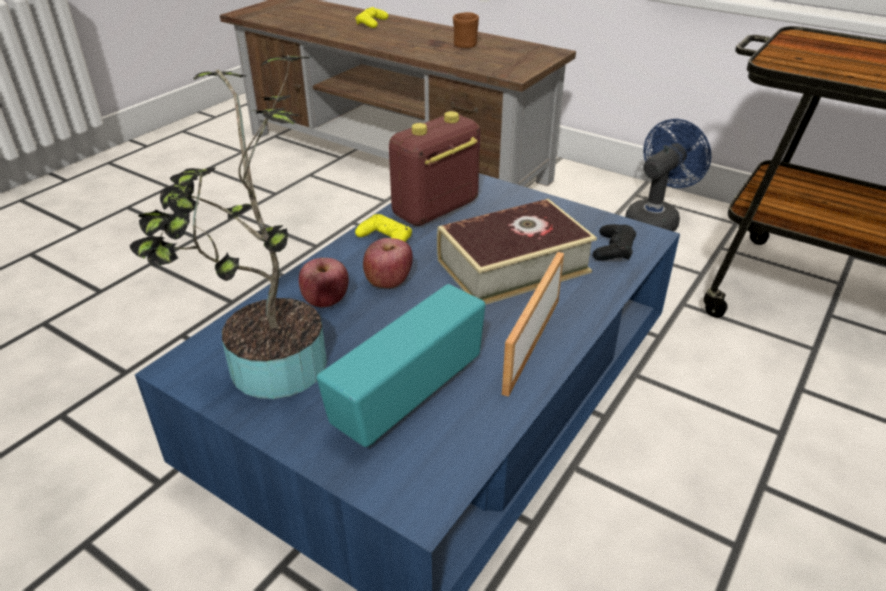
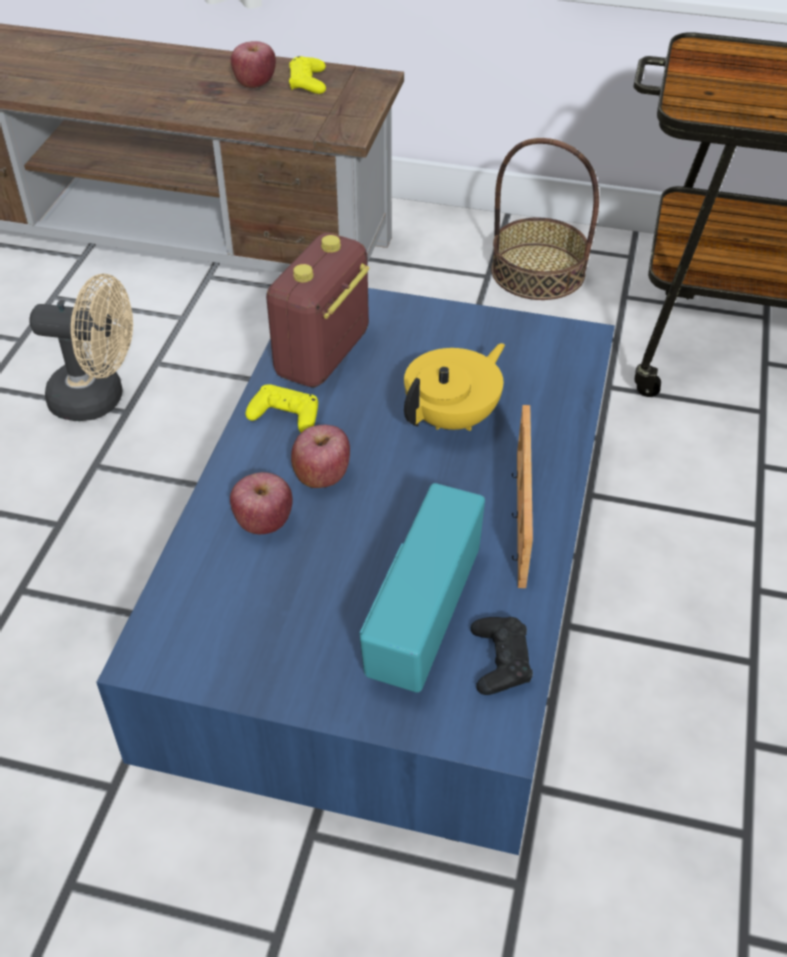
camera: 20 degrees left, 10 degrees up
(270, 372) = (256, 633): potted plant -> none
(303, 235) = (99, 398): none -> beige fan
(371, 23) = (96, 60): yellow game controller -> yellow game controller (308, 82)
(466, 44) = (255, 83): brown mug -> apple
(513, 266) = (453, 417): book -> yellow teapot
(613, 249) = (553, 366): black game controller -> black game controller (500, 661)
(655, 219) = (537, 272): blue fan -> basket

